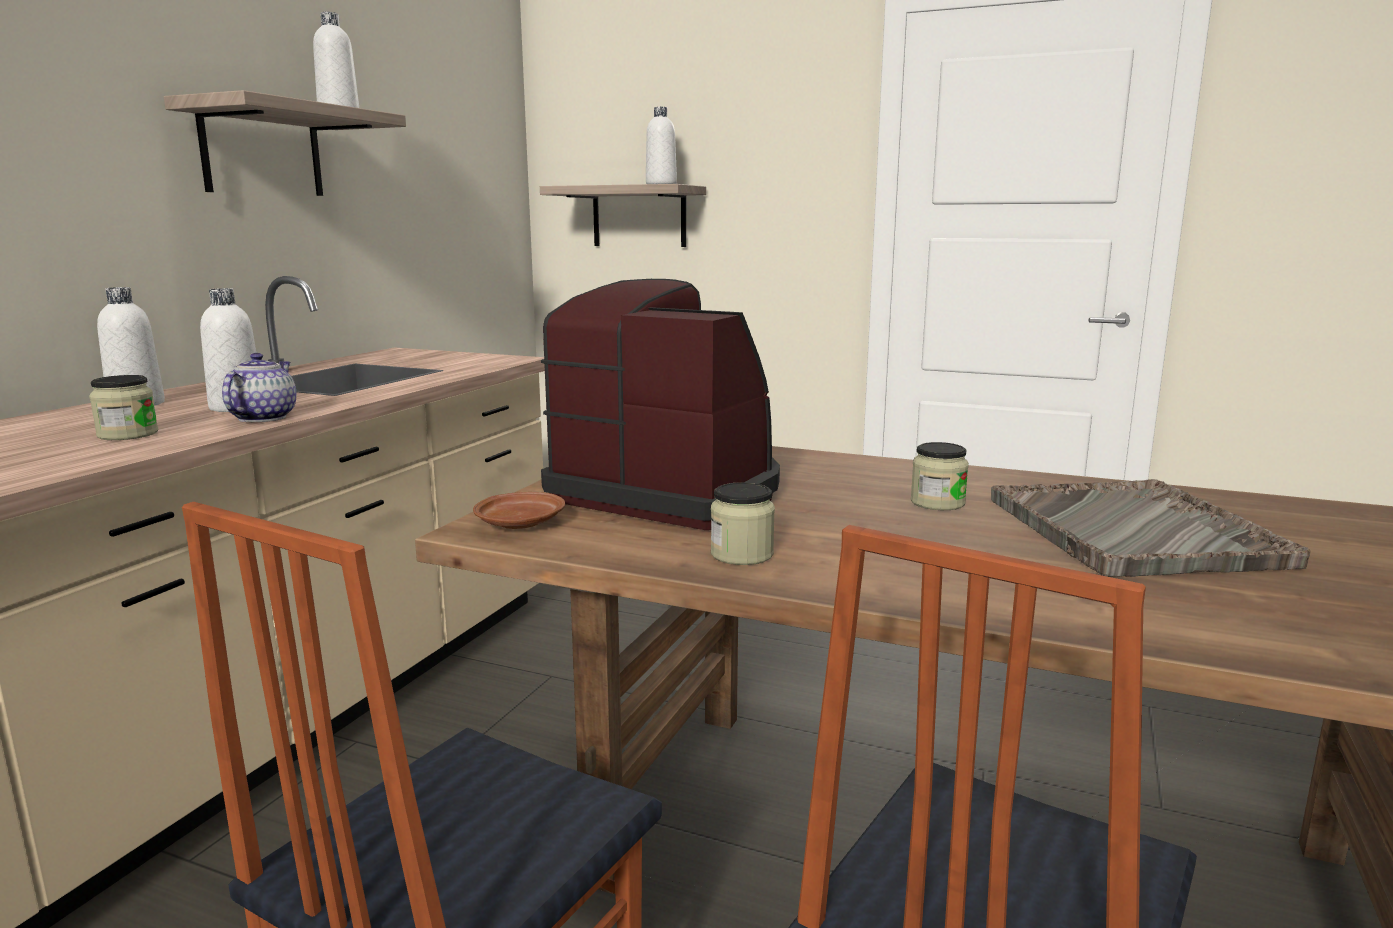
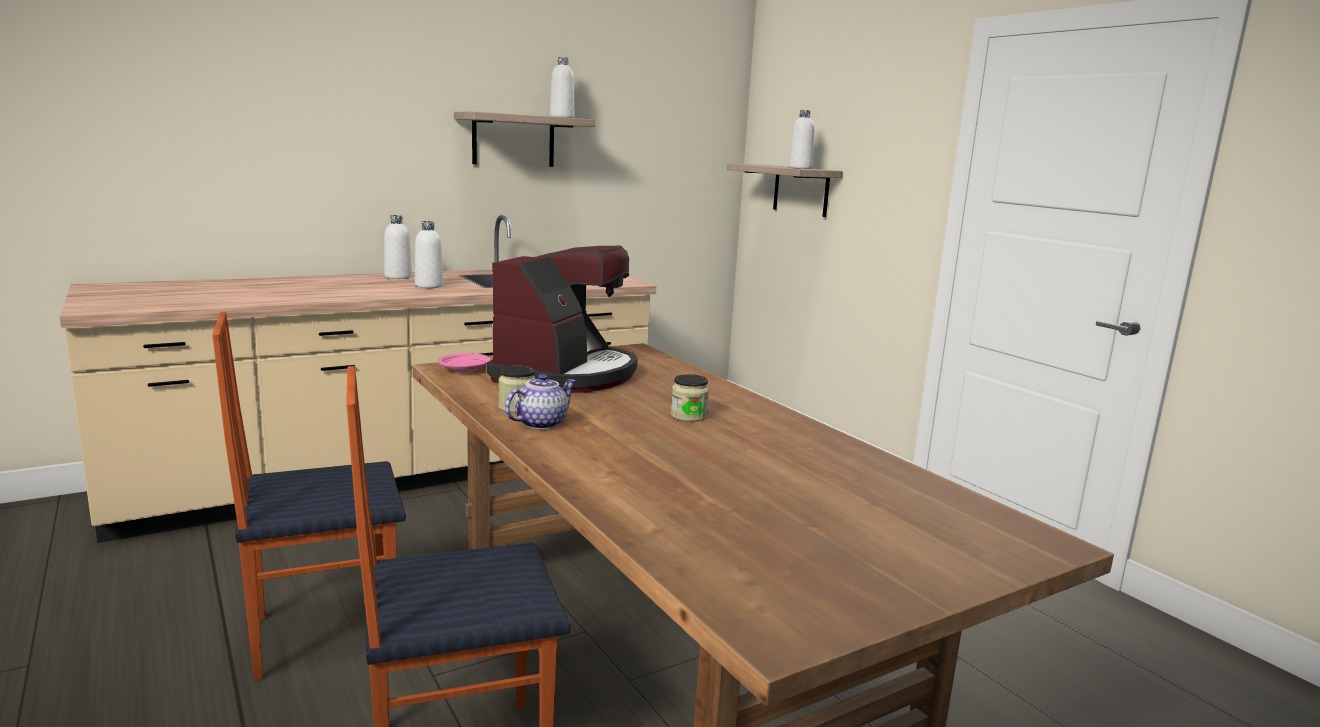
camera: 35 degrees right, 0 degrees up
(128, 434) = (360, 290): jar -> none
(262, 418) = (424, 293): teapot -> teapot (540, 423)
(520, 523) = (465, 369): brown plate -> pink plate
(669, 492) = (566, 374): coffee machine -> coffee machine turned 45 degrees clockwise
(1132, 532) = (751, 460): grey tray -> none

